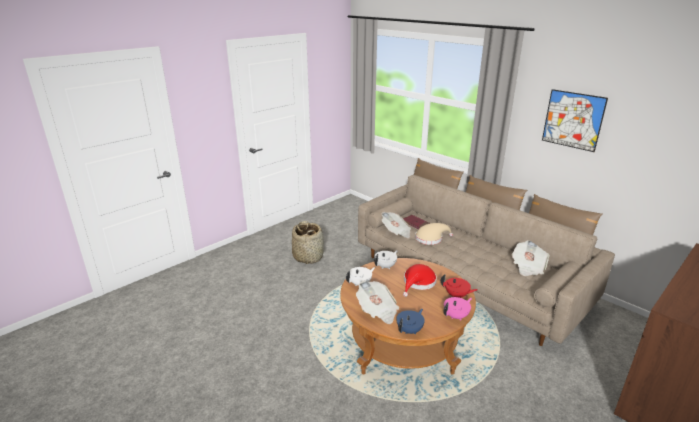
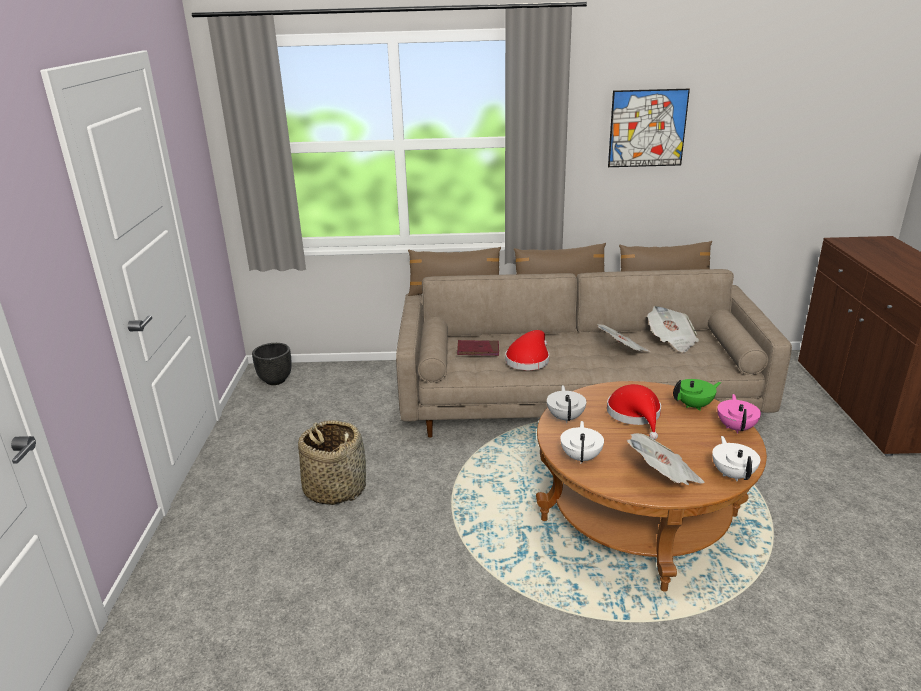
camera: 45 degrees left, 0 degrees up
(350, 205) = (276, 380): none -> black planter
(396, 232) = (476, 373): newspaper -> newspaper (622, 351)
(410, 330) = (732, 474): blue teapot -> white teapot
(430, 238) = (528, 359): beige hat -> red hat
(456, 296) = (694, 405): red teapot -> green teapot

